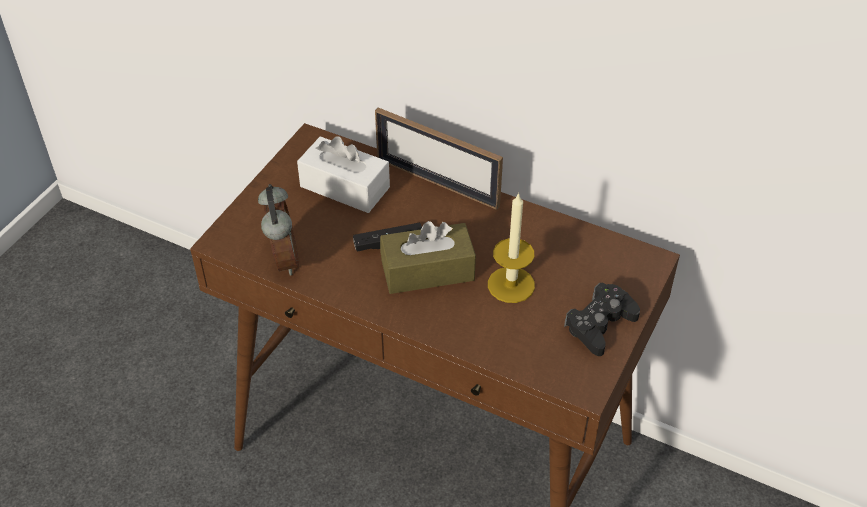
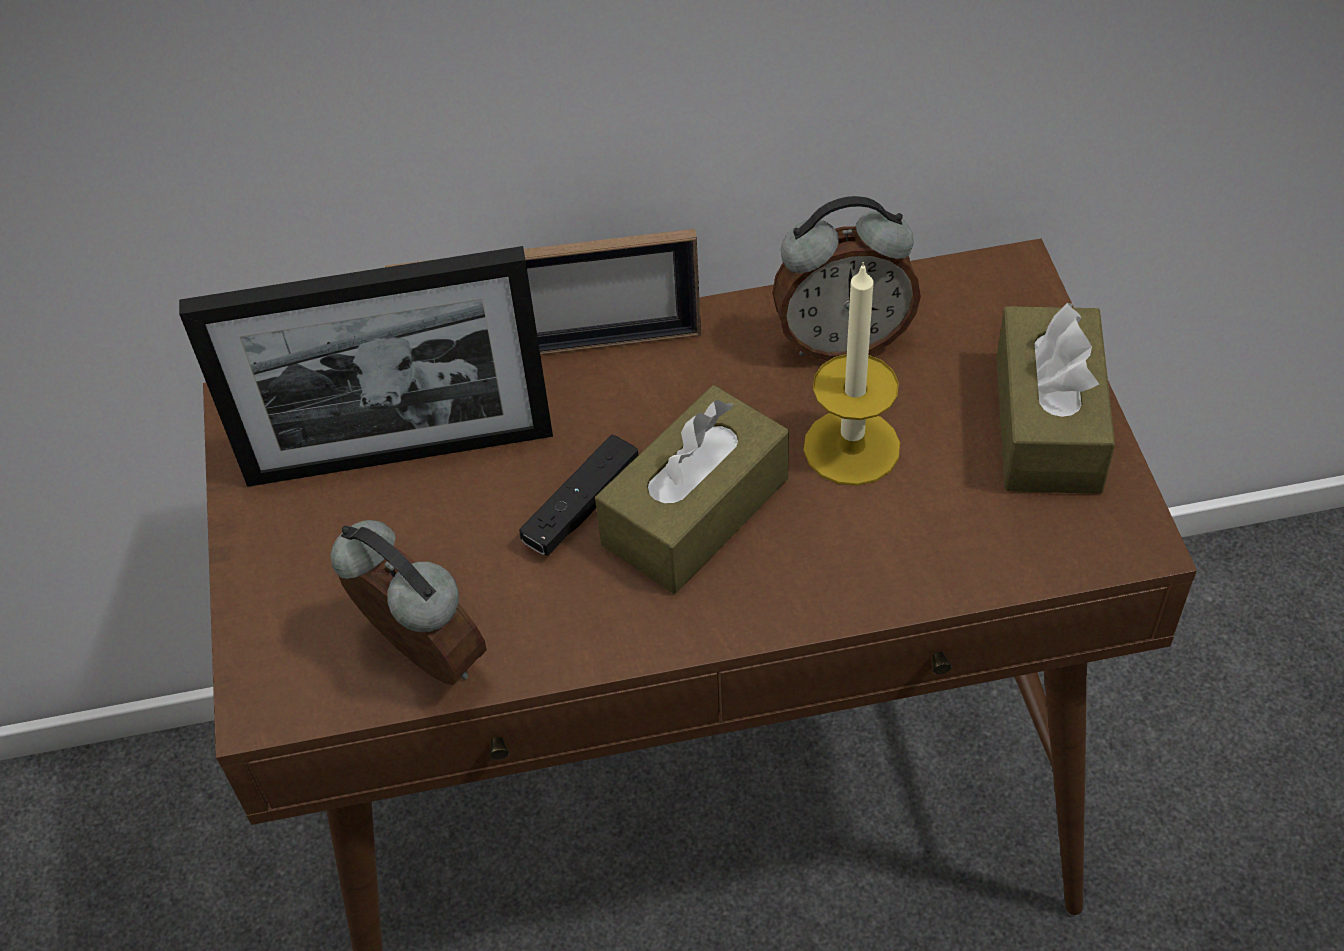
camera: 35 degrees left, 5 degrees up
(345, 187) = (400, 454): white tissue box -> picture frame
(550, 244) = (842, 340): none -> alarm clock
(600, 324) = (1047, 423): black game controller -> brown tissue box

